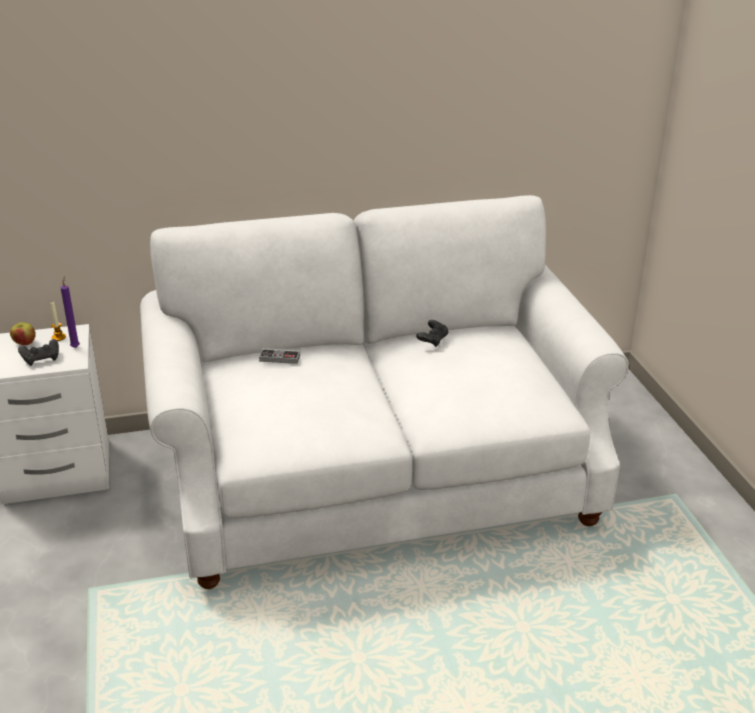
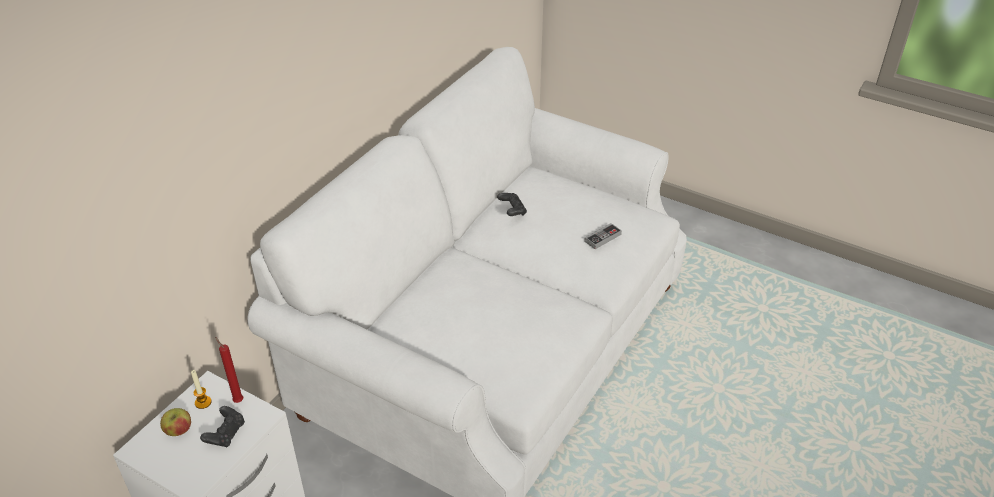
camera: 45 degrees left, 10 degrees up
(75, 347) = (237, 400): purple candle -> red candle
(279, 358) = (429, 296): game controller -> game controller (602, 238)

